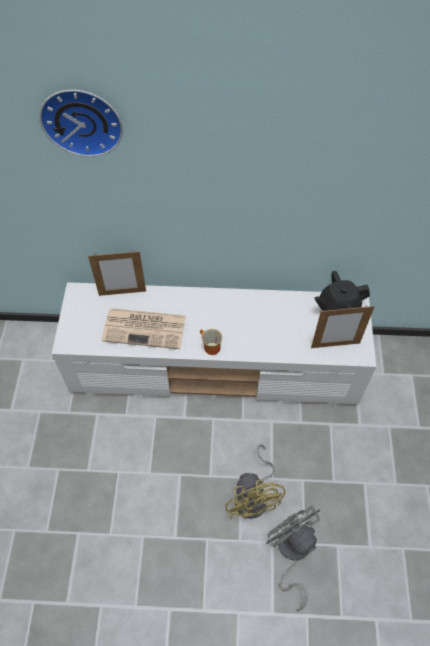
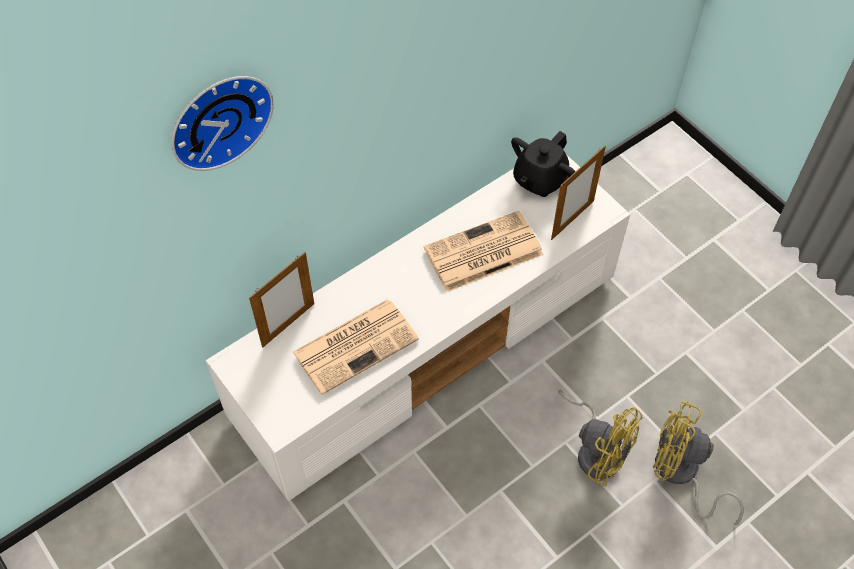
camera: 40 degrees left, 0 degrees up
(209, 347) = (448, 314): mug -> none
(262, 327) = (482, 253): none -> newspaper
(292, 552) = (680, 475): grey fan -> yellow fan

